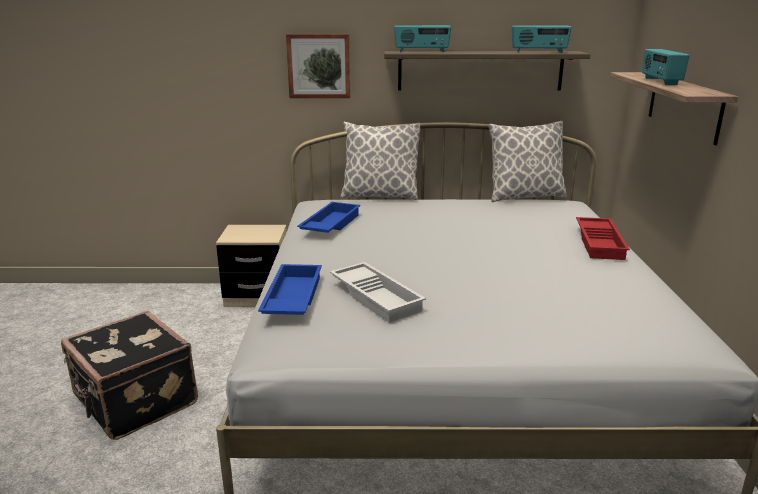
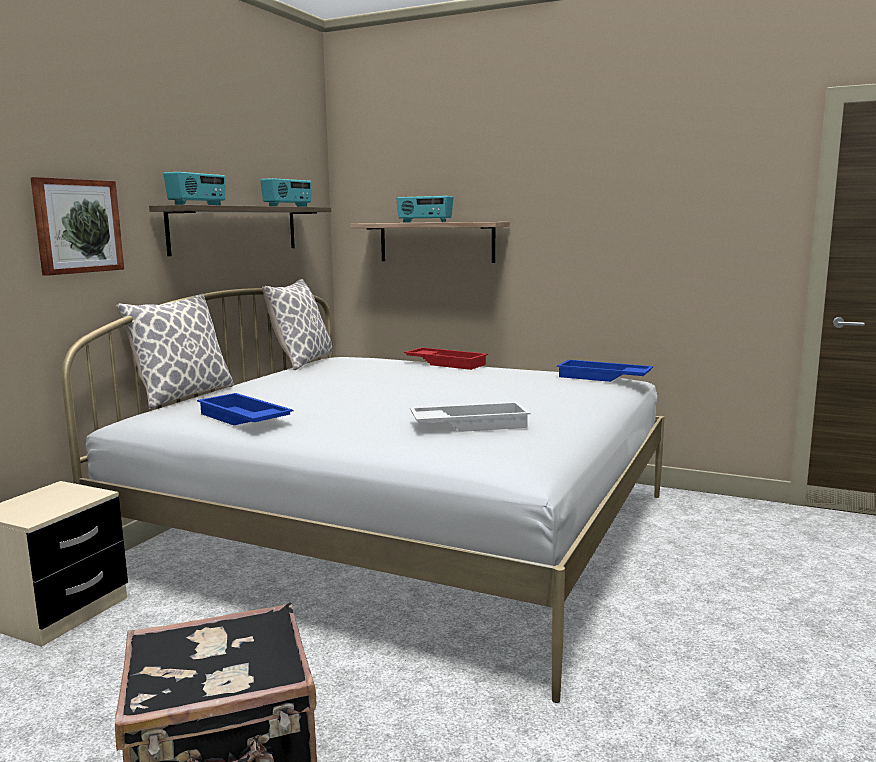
camera: 65 degrees left, 10 degrees down
(291, 298) = (431, 451): blue tray -> blue tray (603, 377)

